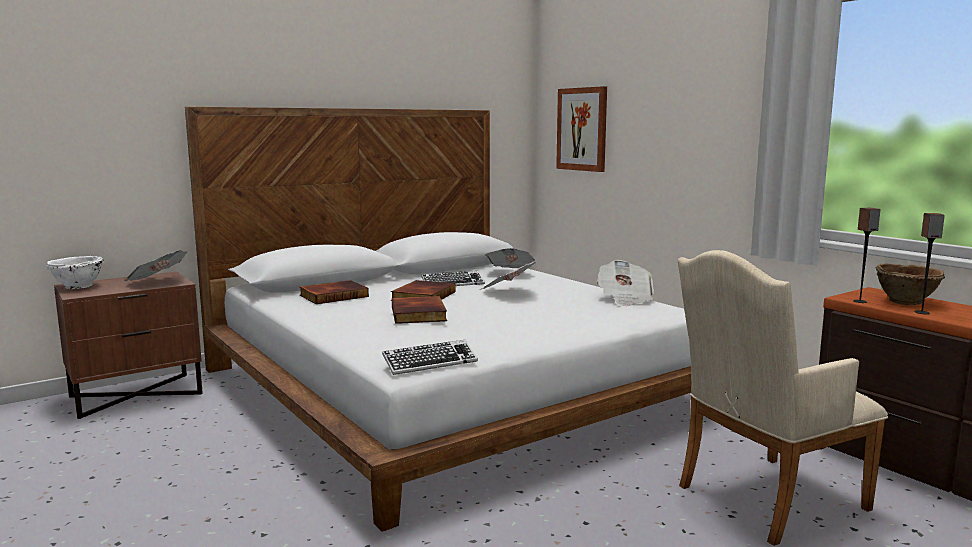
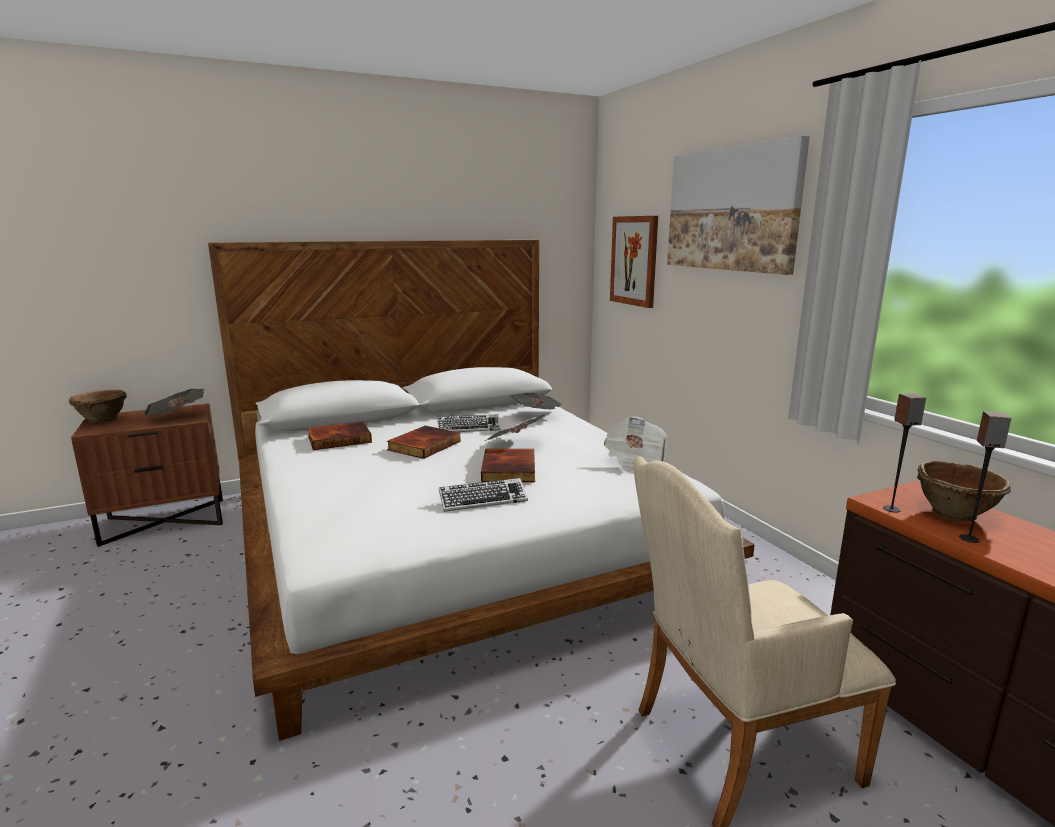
camera: 10 degrees right, 5 degrees up
(77, 287) = (102, 420): white bowl -> brown bowl
(420, 314) = (397, 474): book -> book (510, 469)
(430, 363) = (352, 553): keyboard -> keyboard (483, 500)
(682, 78) = (731, 209): none -> picture

